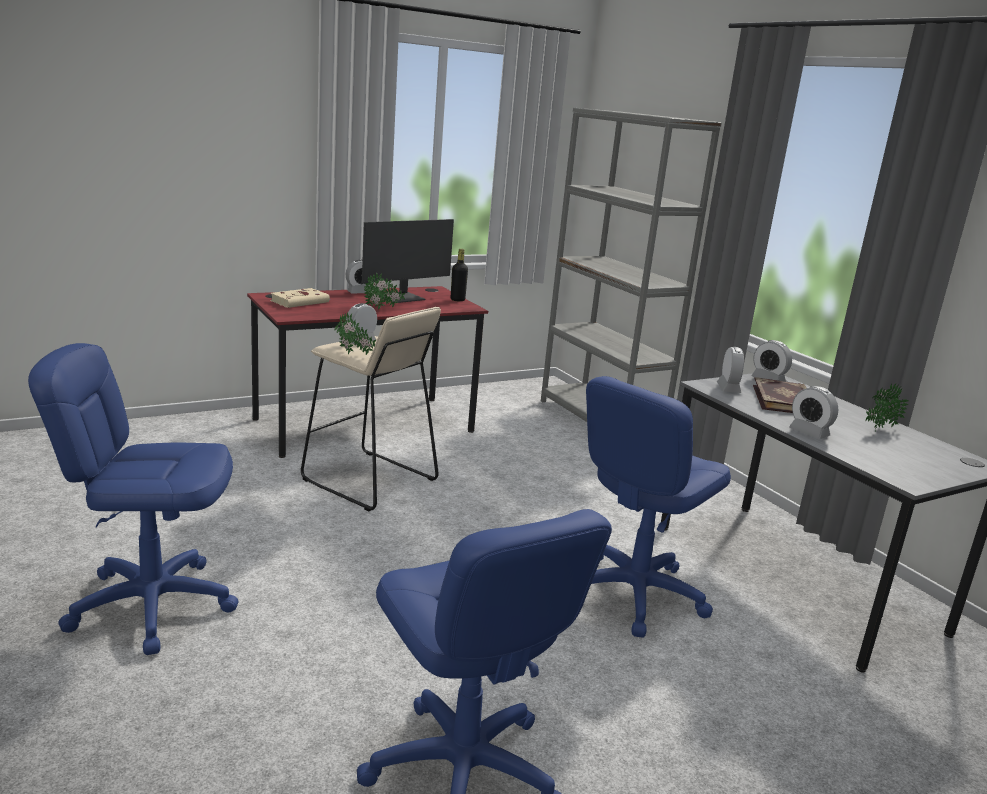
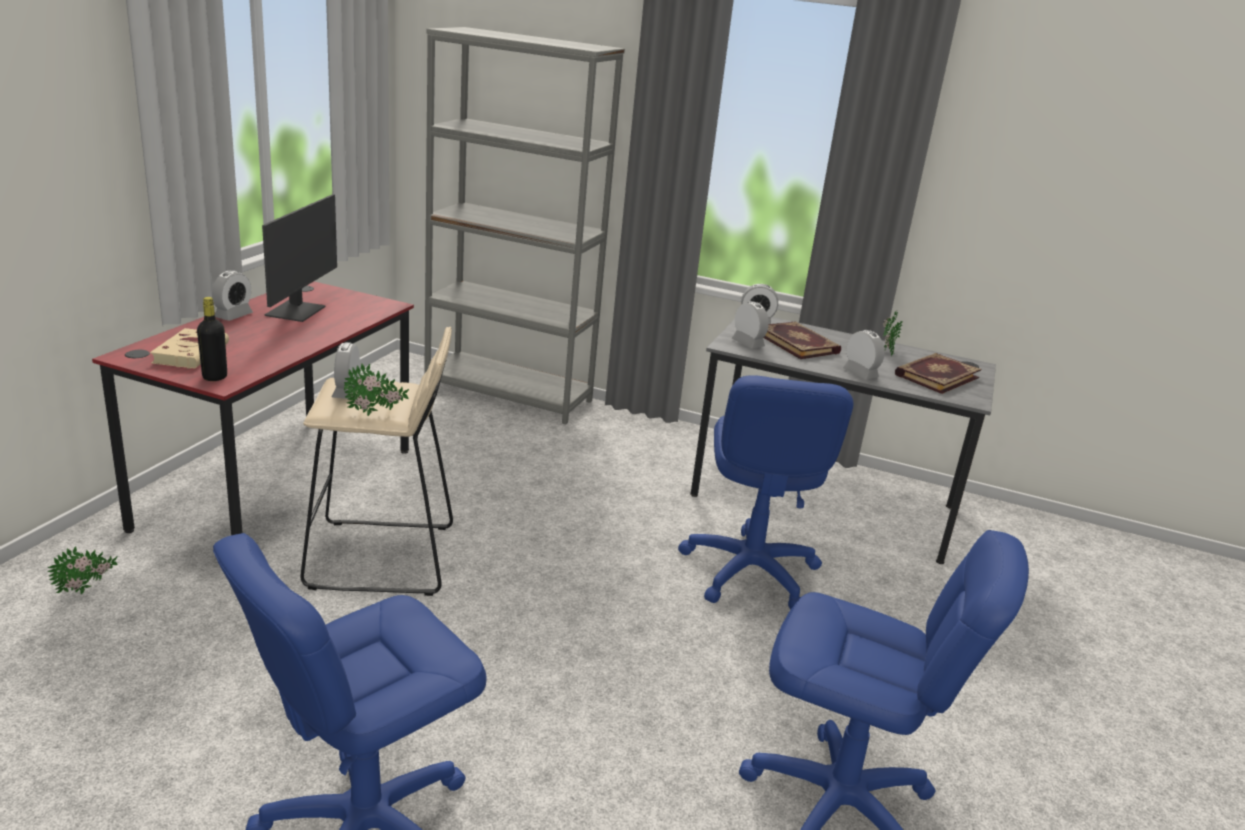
camera: 40 degrees left, 5 degrees up
(383, 309) = (306, 335): potted plant -> potted plant (87, 590)
(457, 300) = (358, 297): black bottle -> black bottle (215, 377)
(809, 432) = (860, 373): alarm clock -> alarm clock turned 135 degrees counterclockwise
(903, 457) = (935, 376): none -> book

